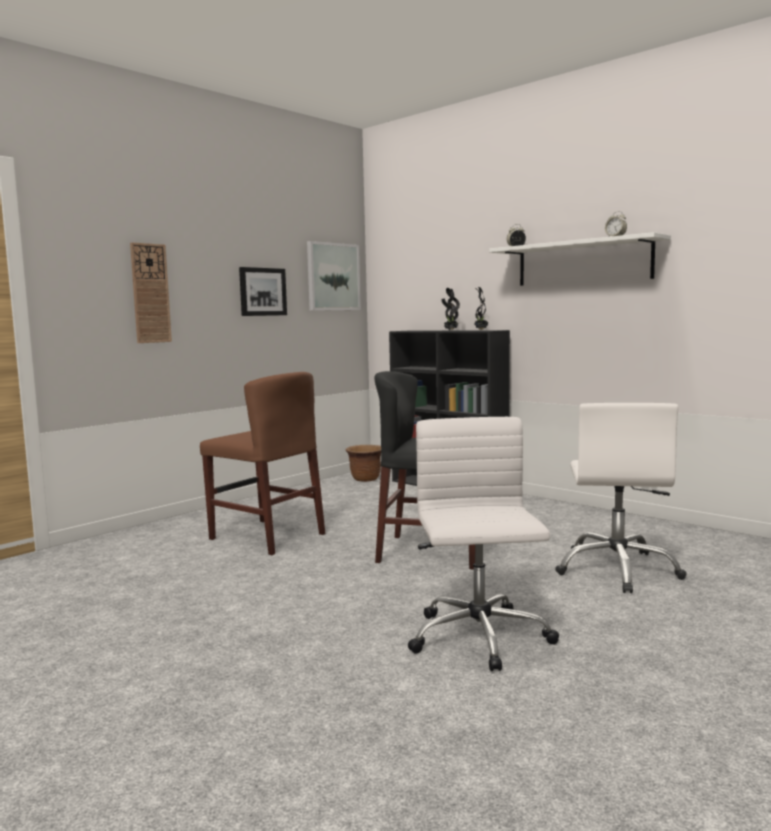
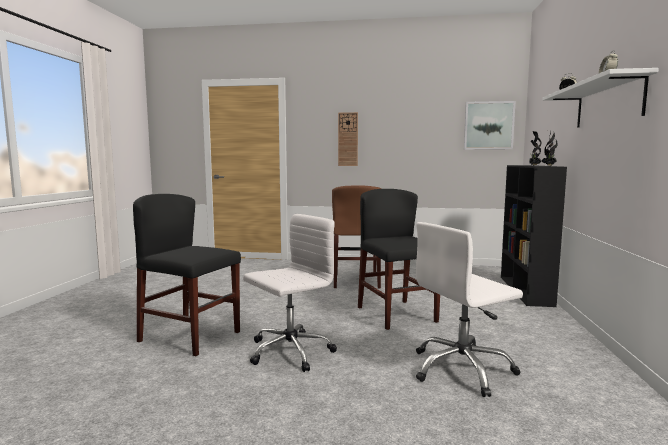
camera: 55 degrees right, 0 degrees up
(262, 292) = (424, 137): picture -> none
(314, 703) = (190, 336): none -> black chair
(365, 479) = (488, 272): brown planter -> none

